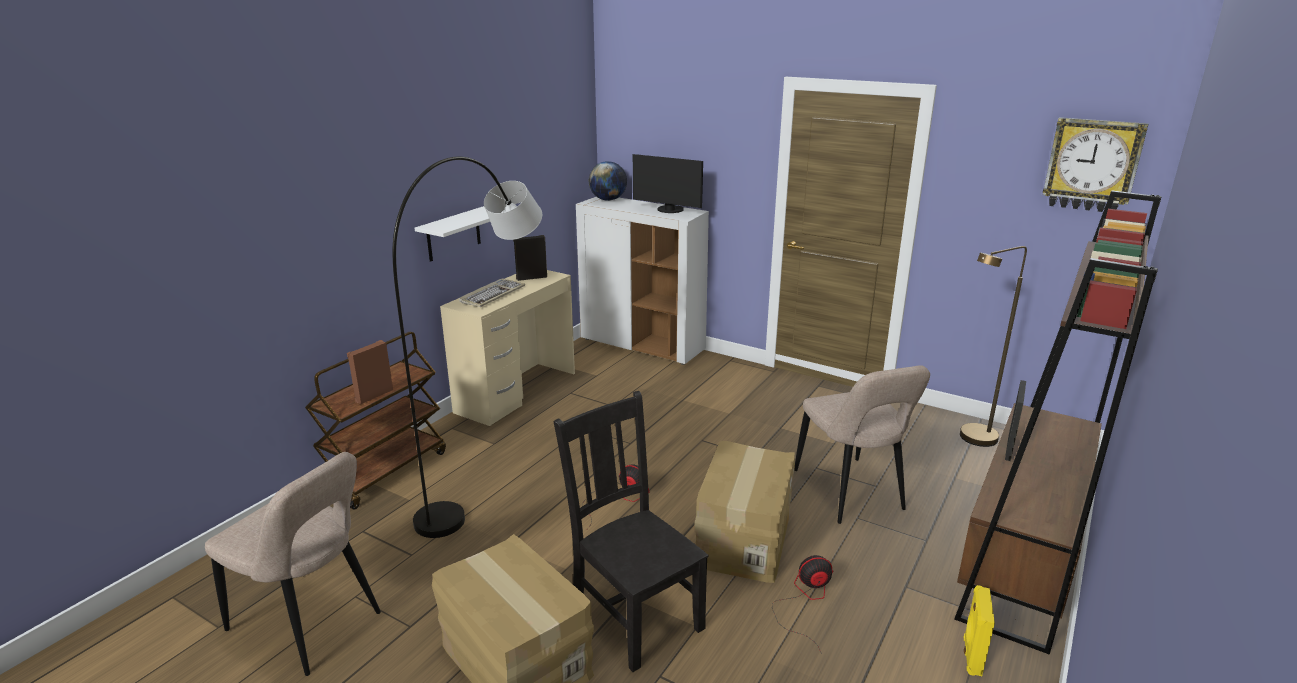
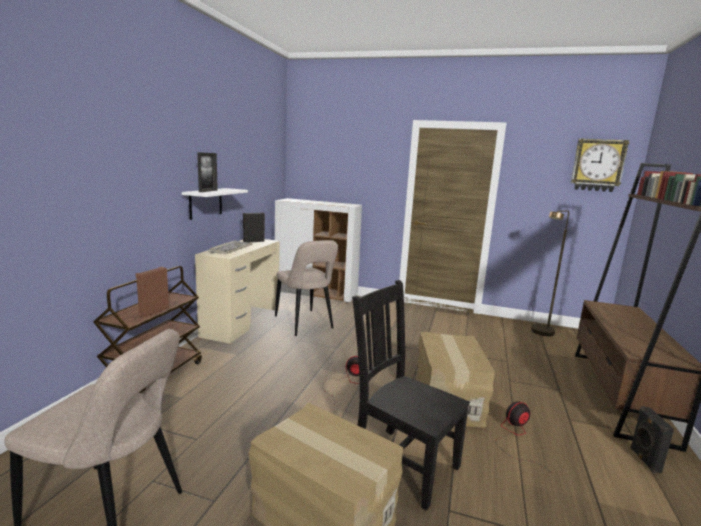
camera: 15 degrees left, 10 degrees down
(492, 473) = (244, 373): grey floor lamp -> none
(608, 200) = (294, 199): globe -> none
(669, 210) = (337, 203): monitor -> none
(851, 493) = (495, 366): beige chair -> beige chair (305, 324)
(971, 656) = (644, 460): yellow speaker -> black speaker
(1009, 448) = (607, 320): picture frame -> picture frame (208, 191)

